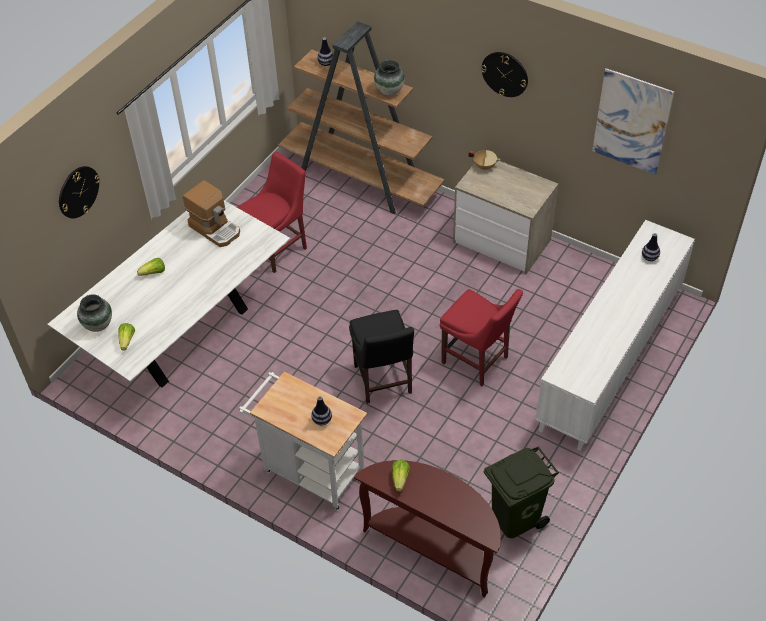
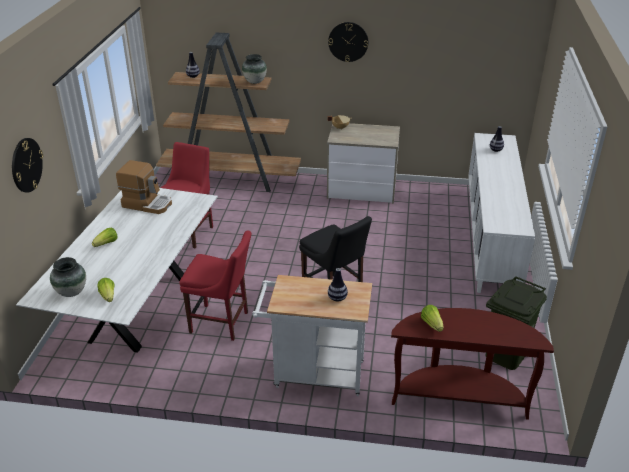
camera: 25 degrees left, 15 degrees down
(477, 362) = (398, 262): red chair -> red chair (222, 323)
(631, 122) = (457, 49): picture -> none

